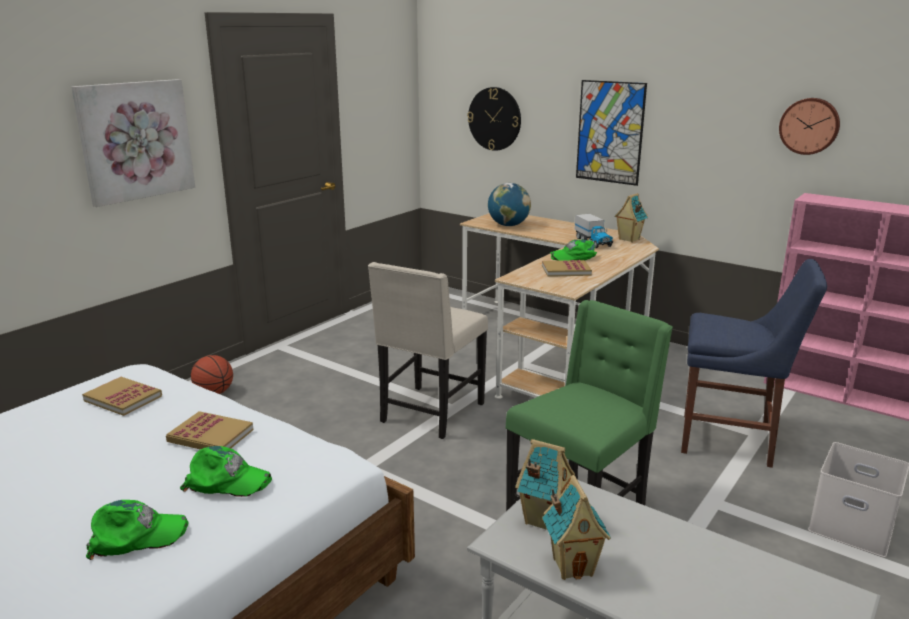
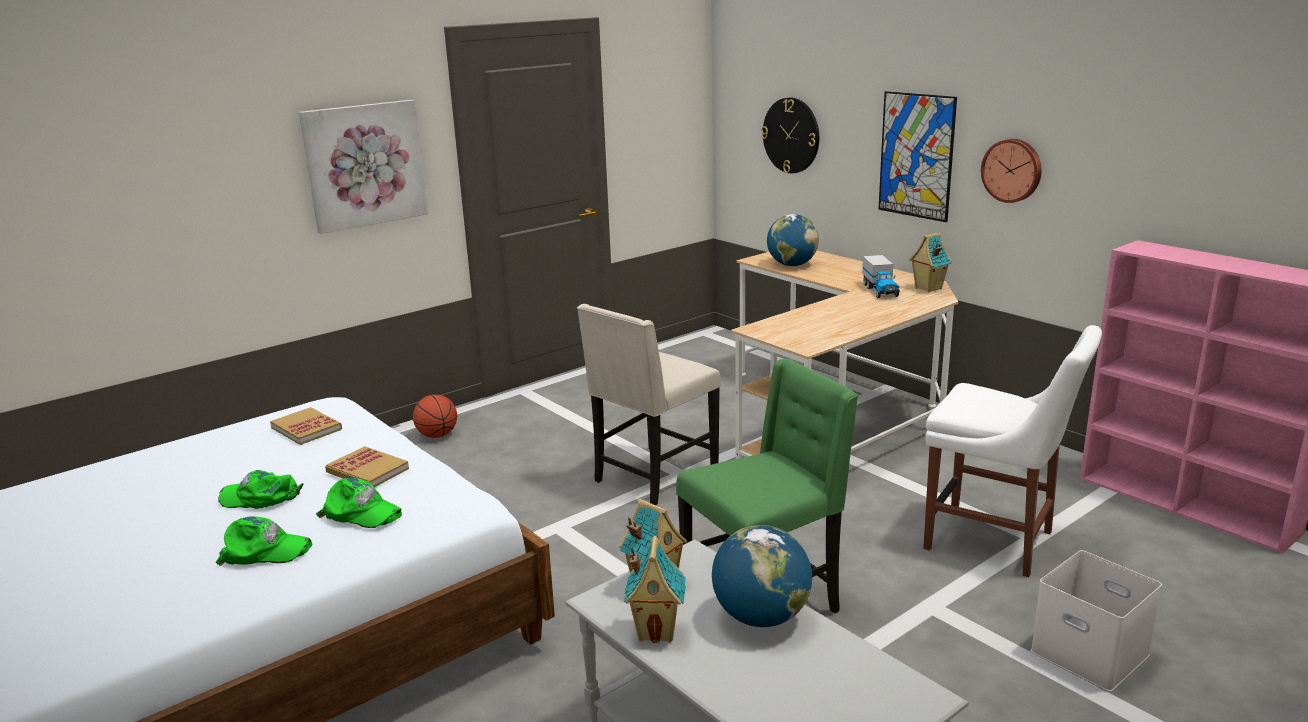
camera: 15 degrees right, 0 degrees up
(566, 270) = (821, 323): book -> none
(574, 256) = (843, 307): green cap -> green cap (260, 497)
(657, 539) = (761, 617): none -> globe
(732, 441) = (995, 542): blue chair -> white chair
(809, 126) = (1144, 155): wall clock -> wall clock (1012, 170)

